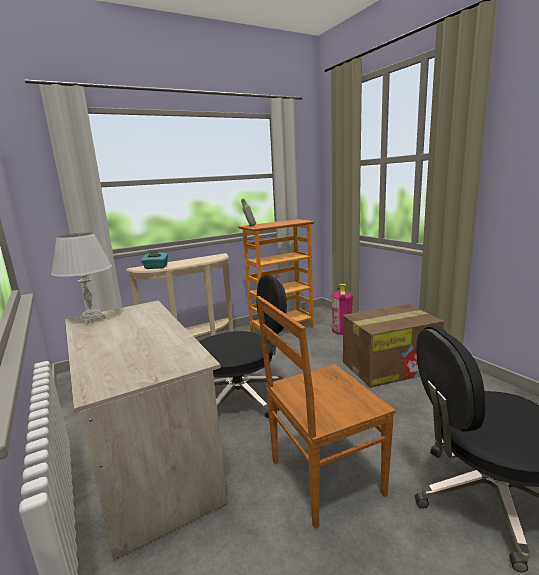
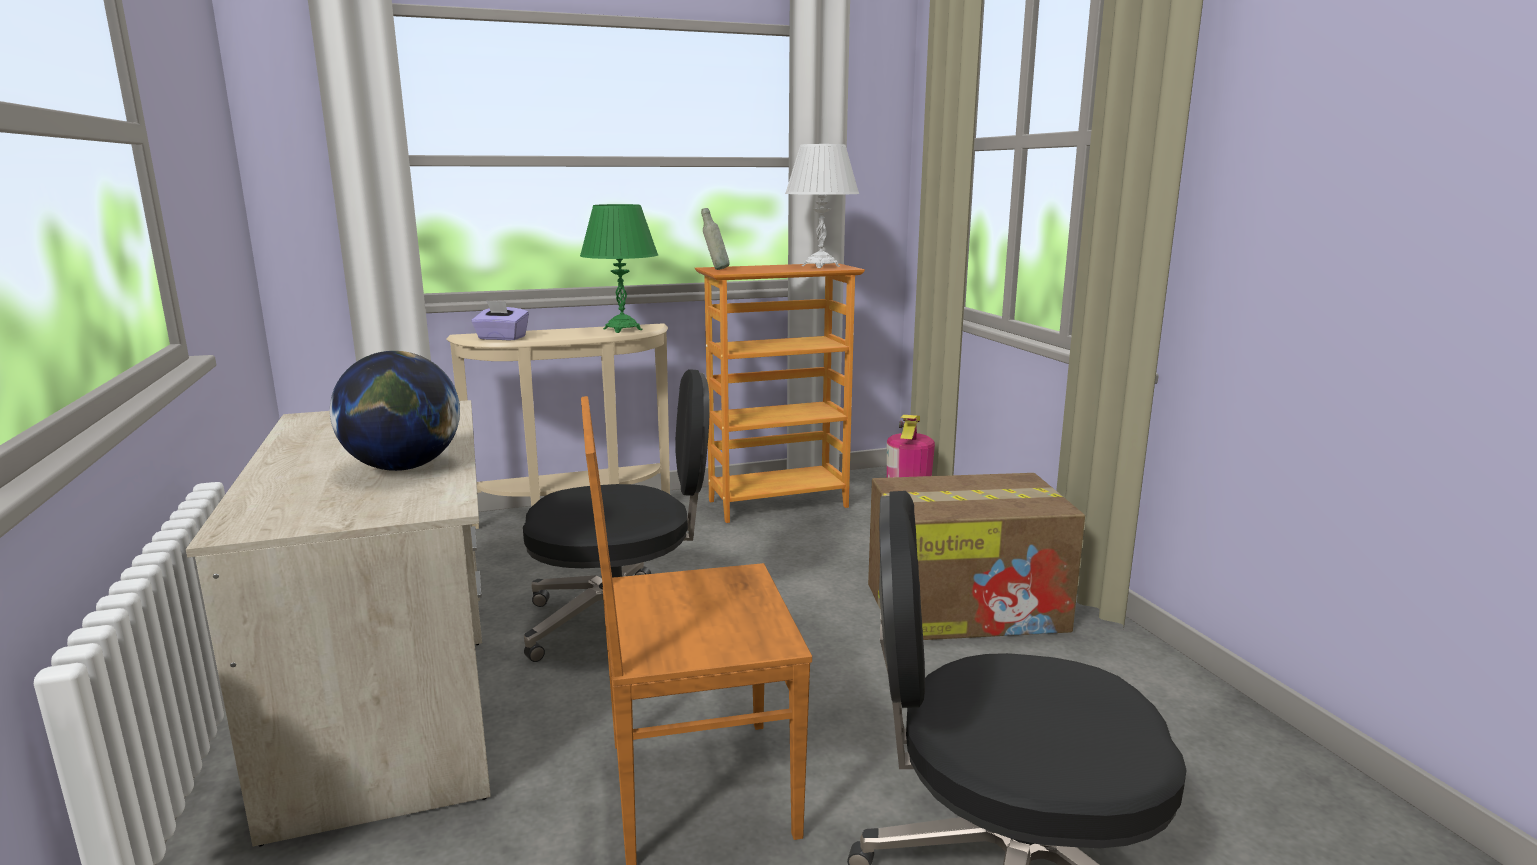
camera: 10 degrees right, 0 degrees up
(92, 319) = (328, 419): white table lamp -> white table lamp (821, 266)
(156, 267) = (501, 338): turquoise tissue box -> purple tissue box
(156, 341) = (403, 467): none -> globe
(210, 258) = (622, 329): none -> green table lamp

